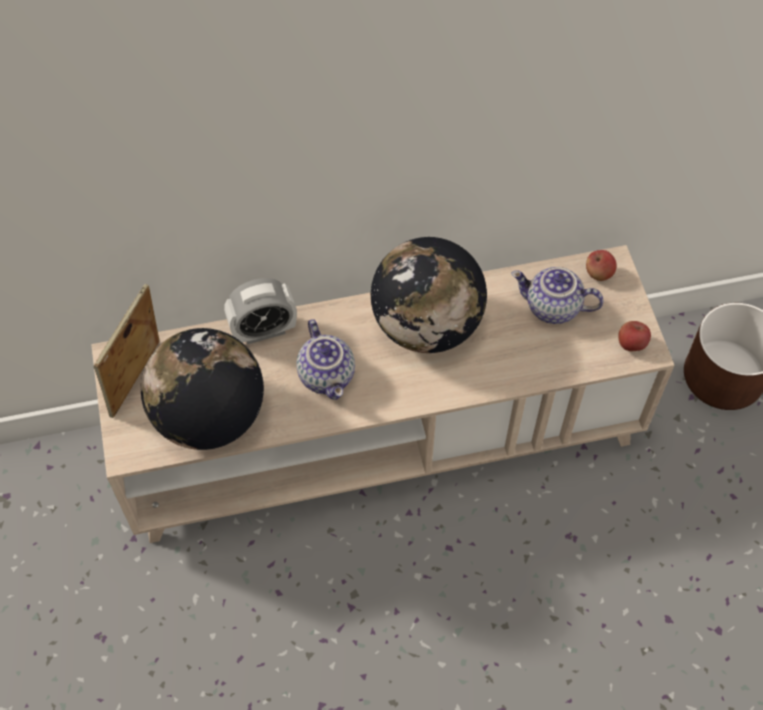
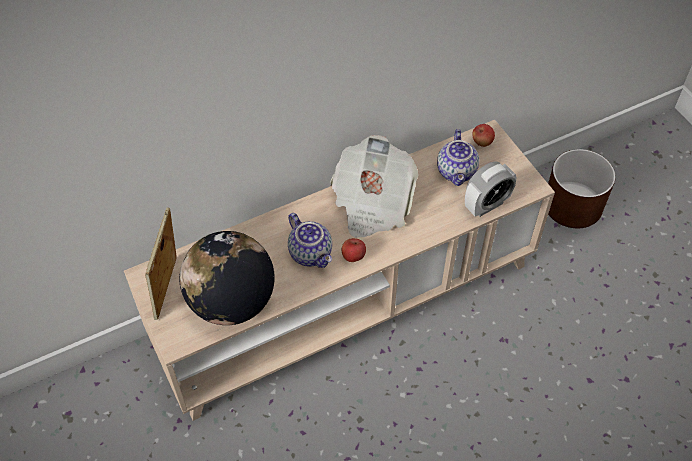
camera: 15 degrees left, 5 degrees down
(263, 331) = (253, 232): alarm clock -> alarm clock (486, 205)
(426, 326) = (372, 203): globe -> newspaper
(552, 308) = (457, 172): teapot -> teapot turned 90 degrees counterclockwise
(631, 344) = (520, 184): apple -> apple (353, 256)

